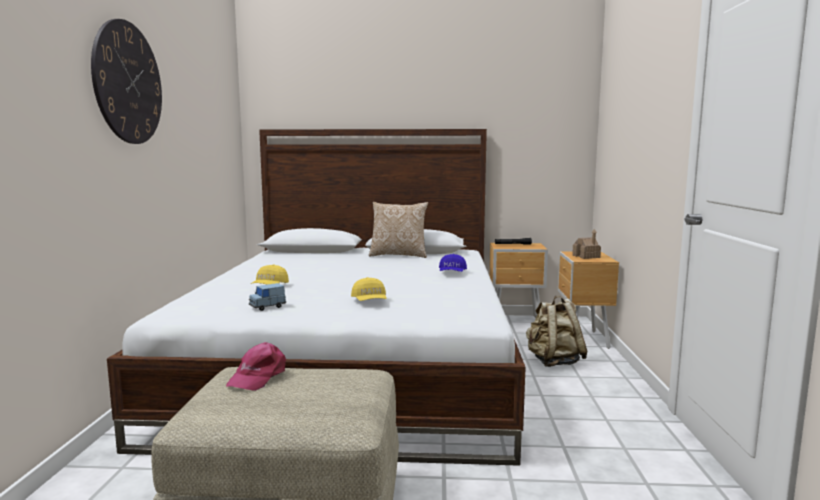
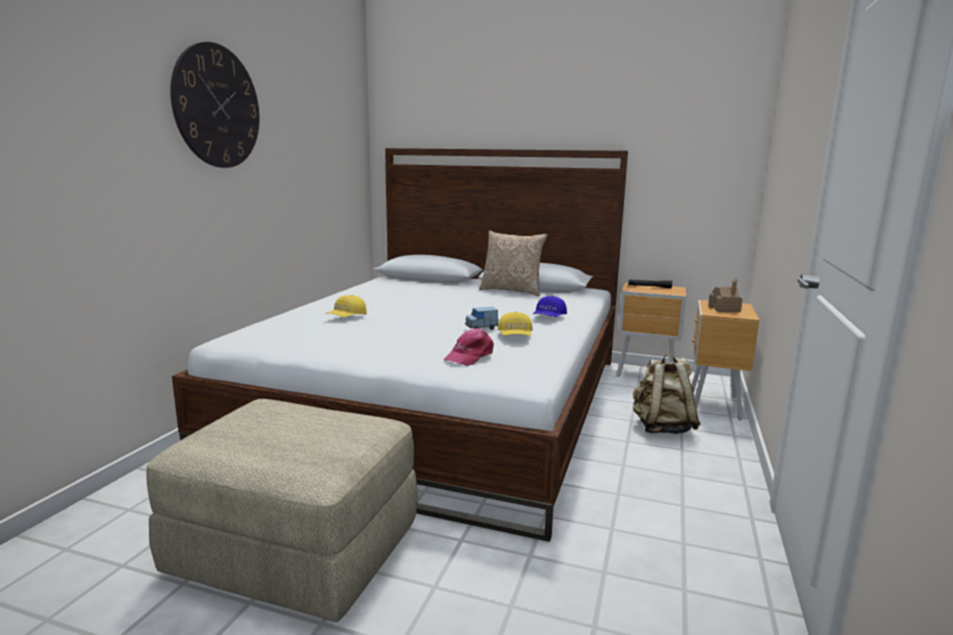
camera: 15 degrees right, 5 degrees up
(258, 376) = (274, 413): pink cap -> pink cap (470, 356)
(267, 307) = (326, 340): blue toy car -> blue toy car (481, 328)
(370, 302) = (430, 344): yellow cap -> yellow cap (515, 336)

